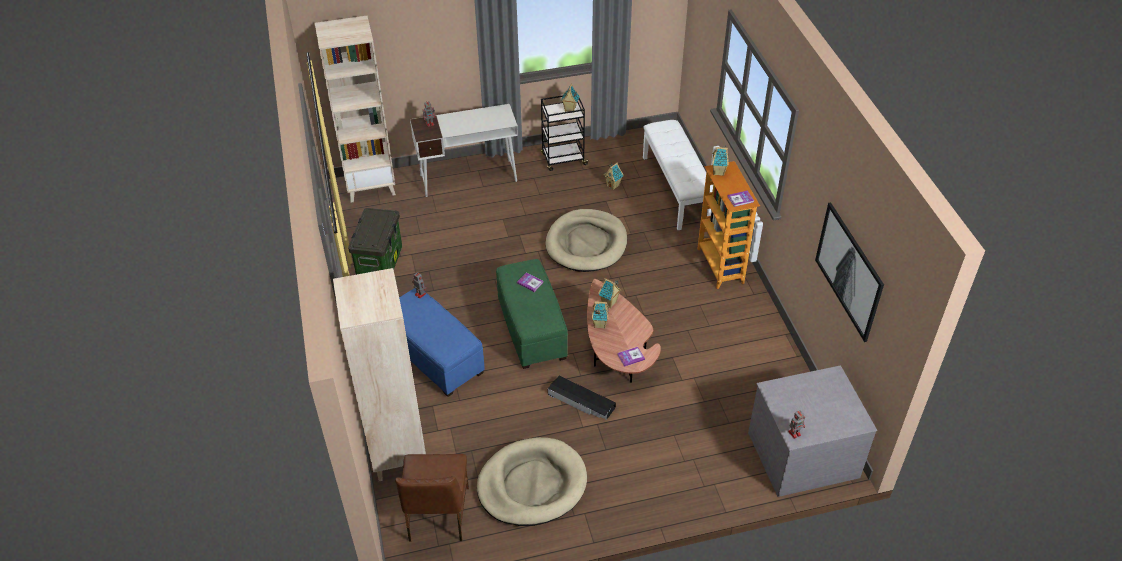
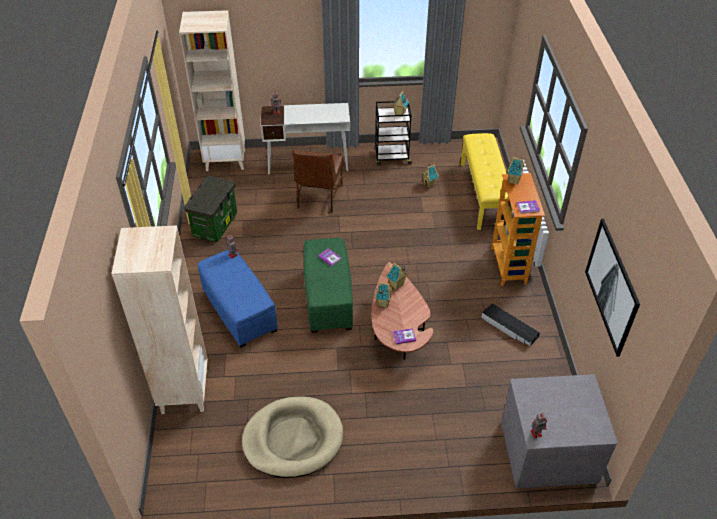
camera: 10 degrees right, 0 degrees up
(437, 515) = (203, 453): brown chair -> brown chair (318, 197)
(581, 401) = (356, 369): black storage box -> black storage box (509, 327)
(586, 243) = (394, 231): beige dog bed -> none
(676, 190) = (484, 195): white bench -> yellow bench

